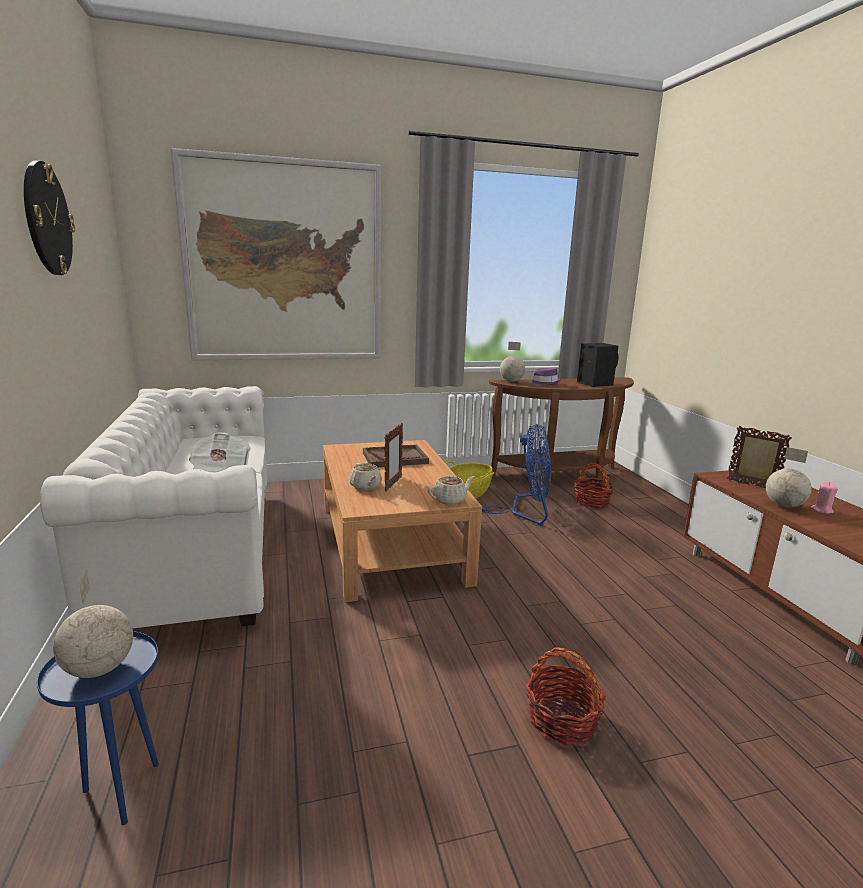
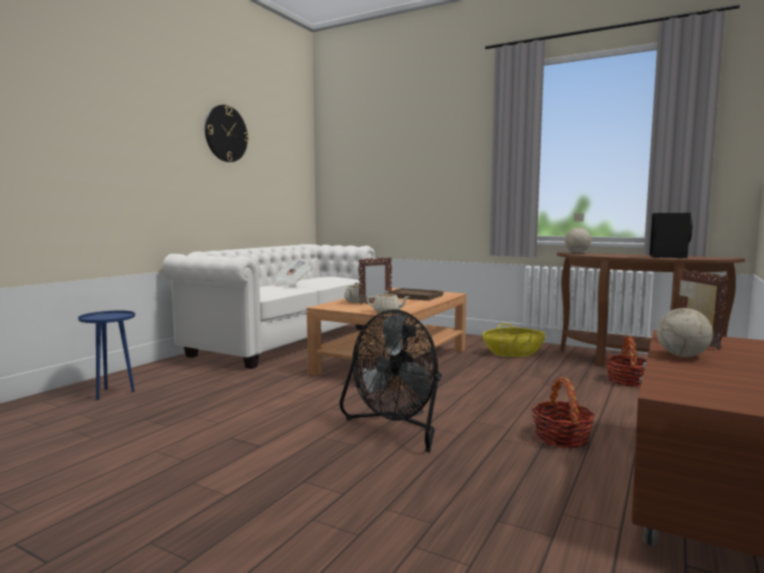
camera: 45 degrees right, 10 degrees down
(100, 668) = (106, 317): globe -> none
(285, 263) = (401, 159): picture -> none
(525, 508) = (543, 370): blue fan -> none
(544, 383) = (607, 254): purple hat -> none
(562, 720) = (304, 449): basket -> basket (561, 438)
(564, 637) = (397, 426): none -> black fan
(822, 510) = (727, 366): pink candle -> none

